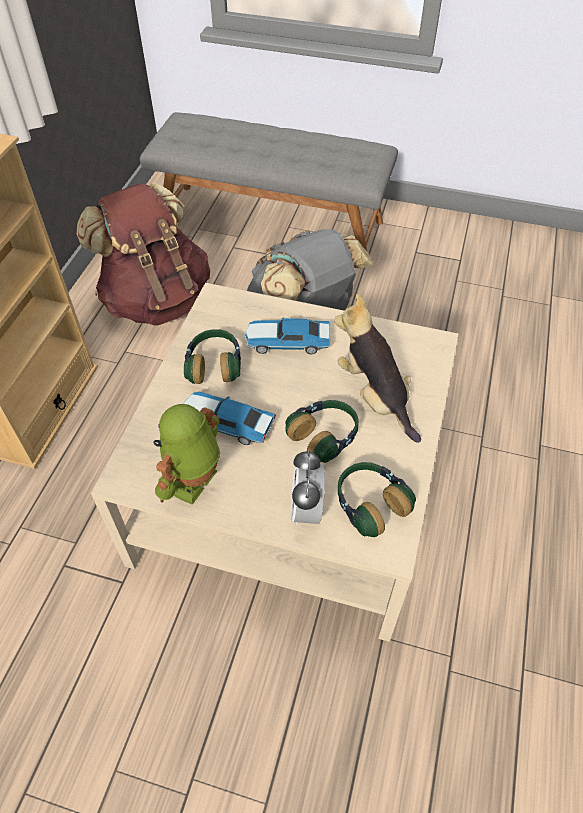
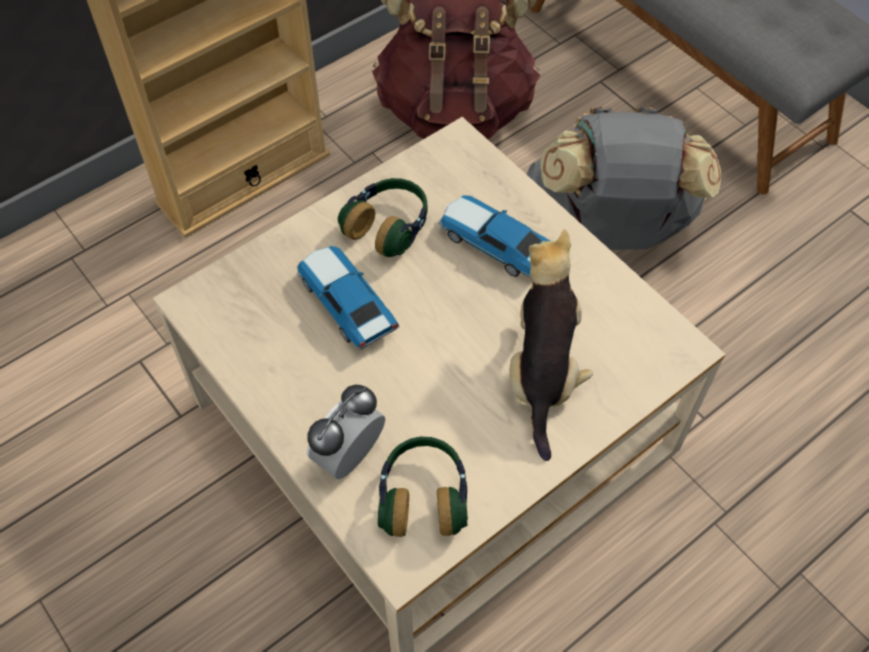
camera: 35 degrees right, 5 degrees up
(194, 483) = (259, 350): toy robot -> none
(324, 437) = (440, 385): headphones -> none

